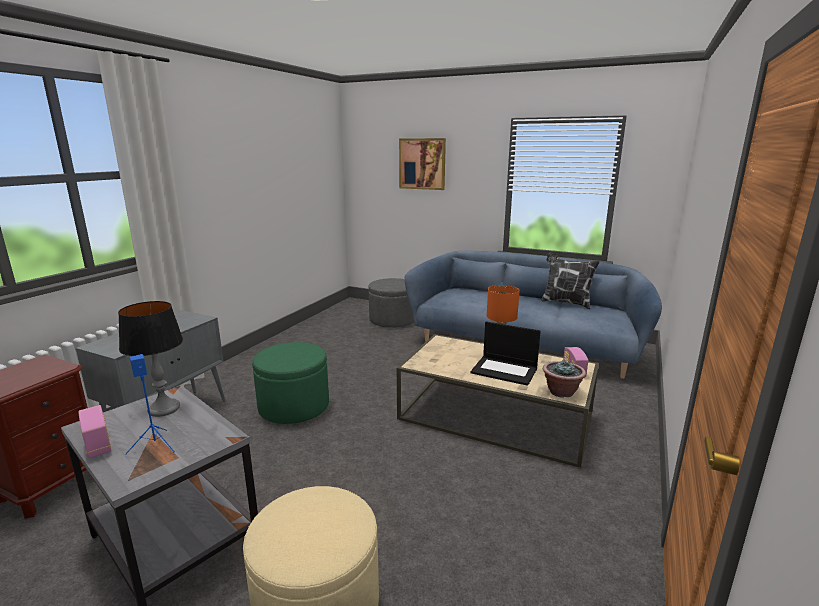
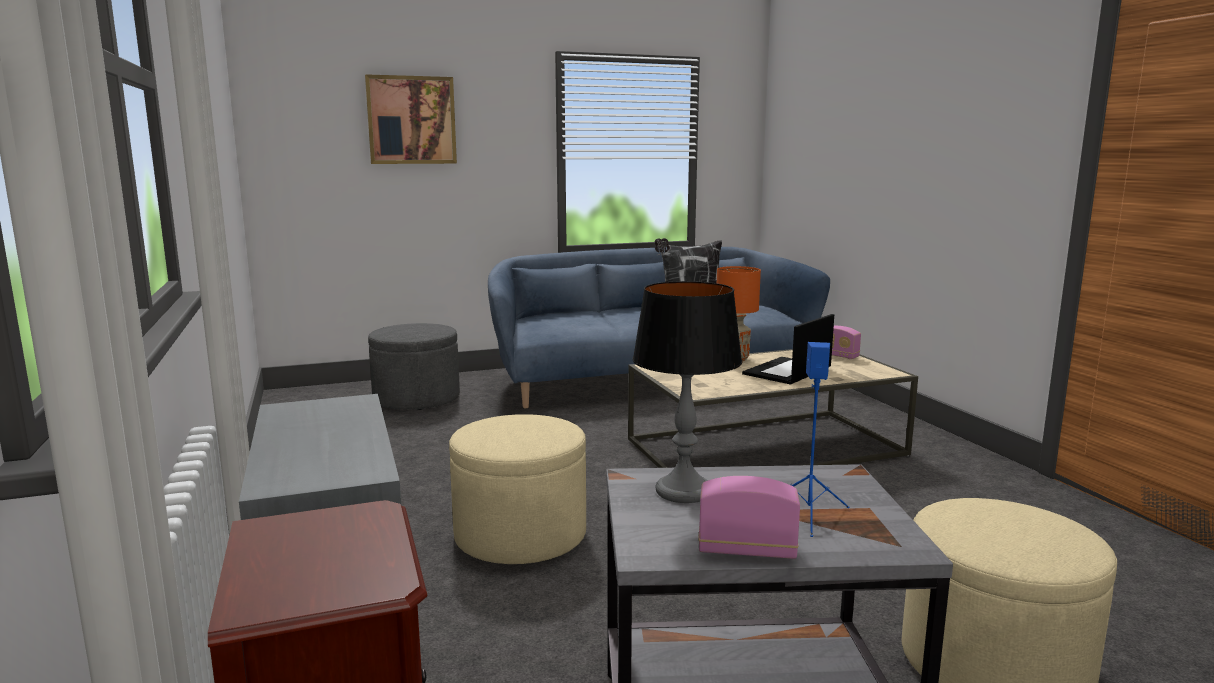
camera: 45 degrees left, 5 degrees down
(294, 406) = (520, 535): green ottoman -> beige ottoman
(505, 370) = (787, 372): laptop -> laptop turned 150 degrees clockwise
(561, 392) = (871, 372): potted plant -> none

